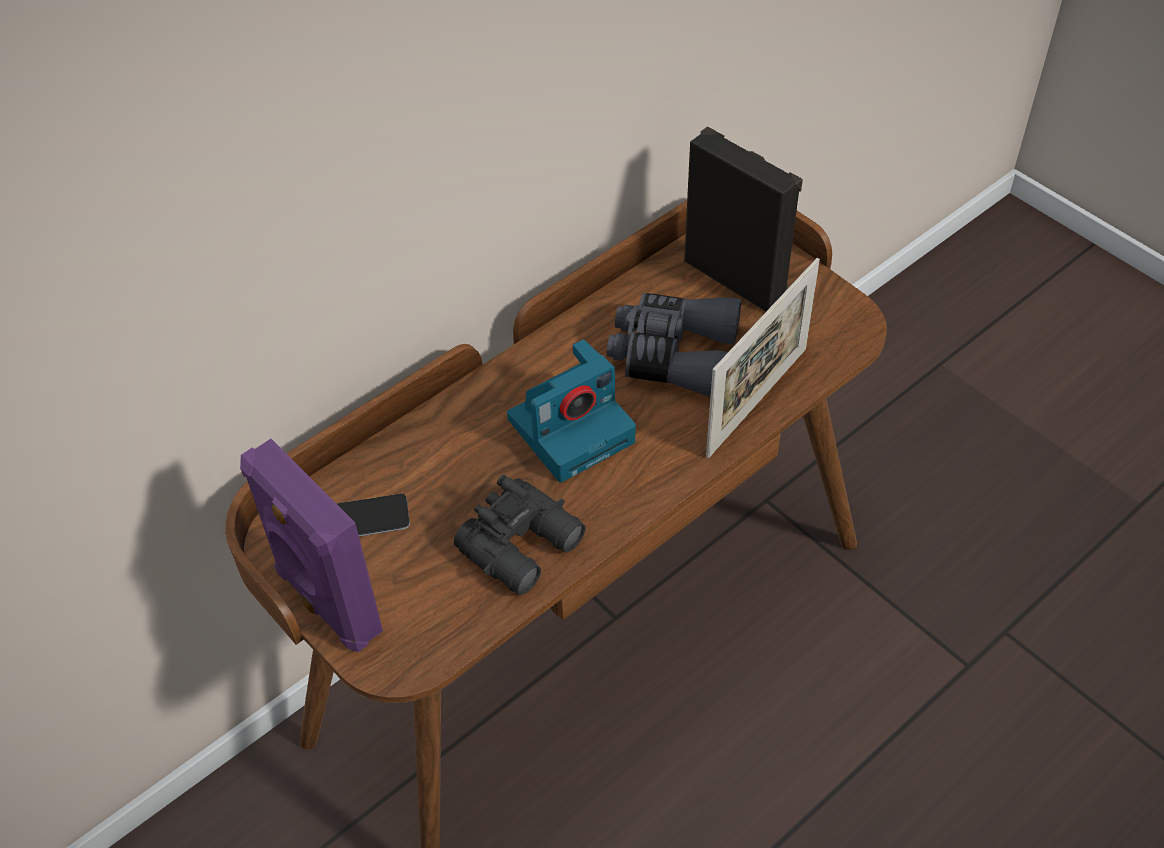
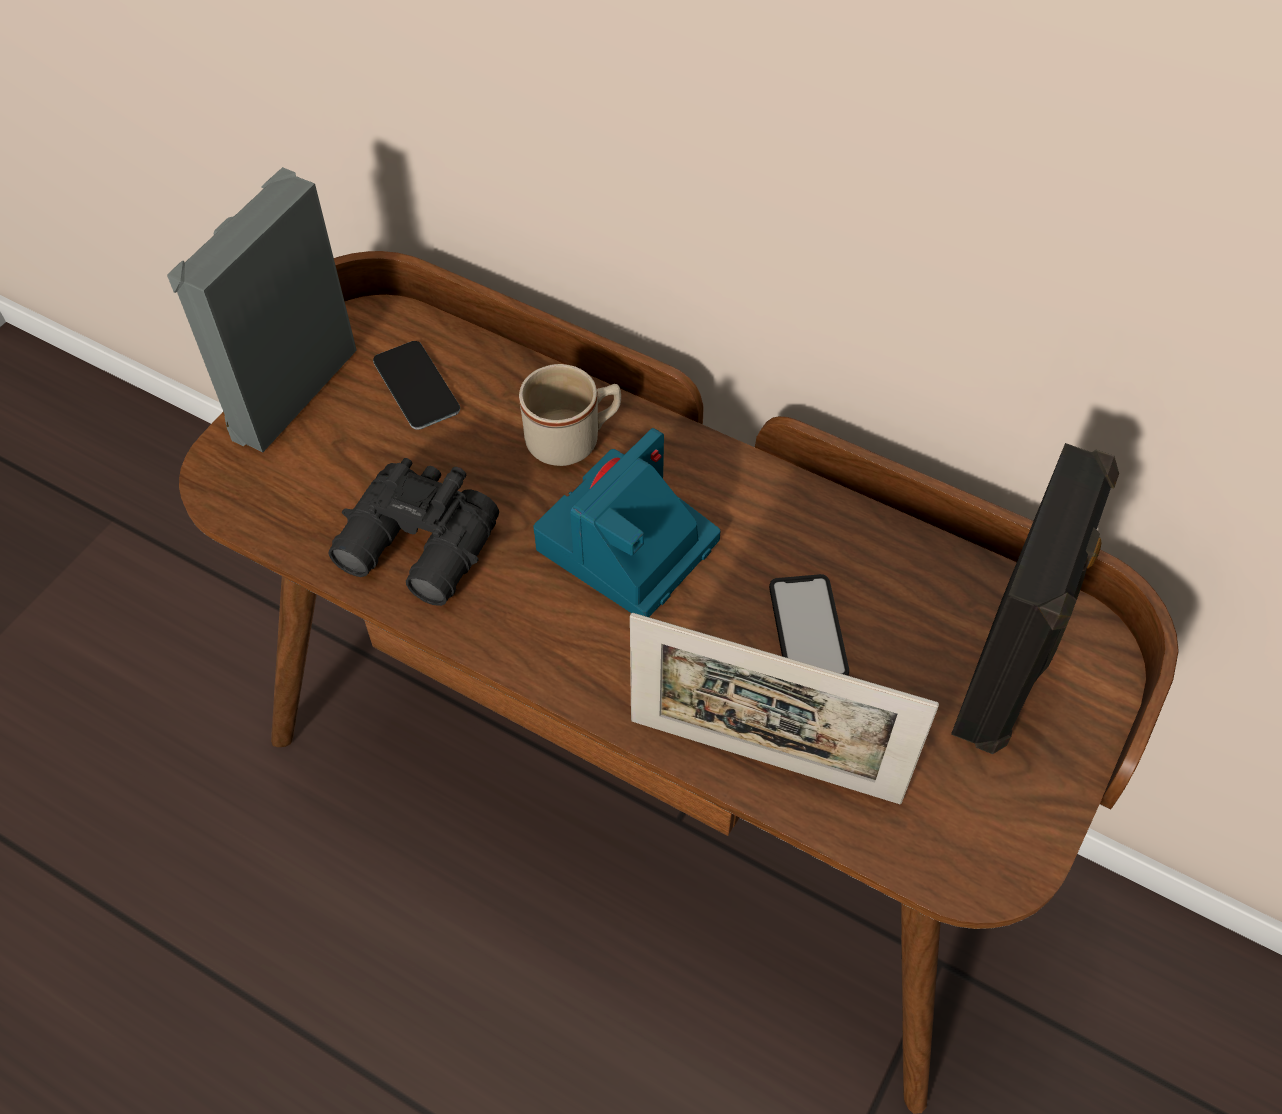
camera: 70 degrees right, 5 degrees up
(326, 603) = (291, 392): purple speaker -> grey speaker
(464, 435) = (573, 439): none -> beige mug
(572, 428) = (626, 547): camera -> camera turned 90 degrees clockwise
(673, 355) = (808, 630): grey binoculars -> phone

